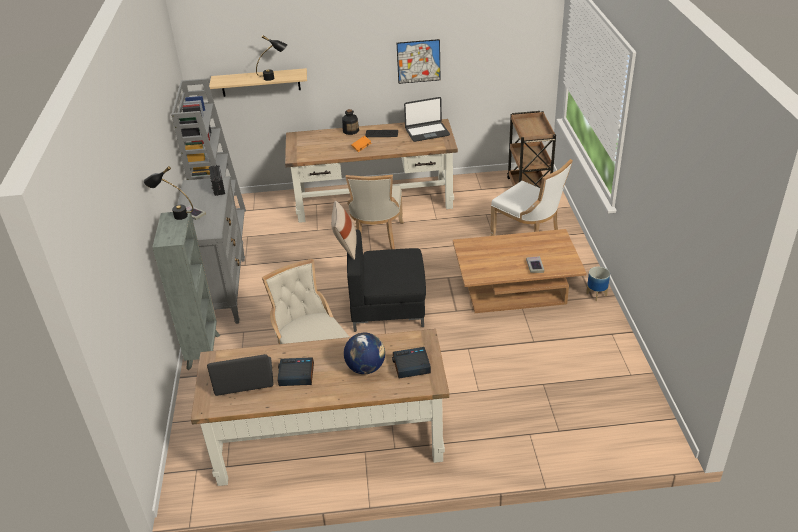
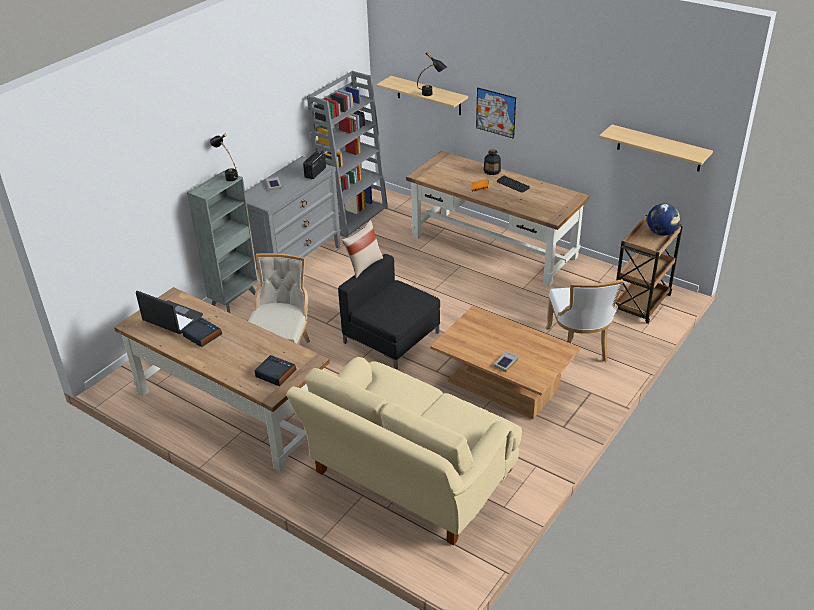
camera: 40 degrees right, 0 degrees up
(366, 368) = (247, 357): globe -> globe (661, 233)
(377, 239) = (453, 280): beige chair -> none
(418, 61) = (570, 125): picture -> picture (495, 112)
(427, 132) = (552, 200): laptop -> none
(504, 53) = (659, 148): none -> shelf
(543, 399) = (408, 478): none -> beige sofa
(596, 294) = (570, 426): planter -> none

